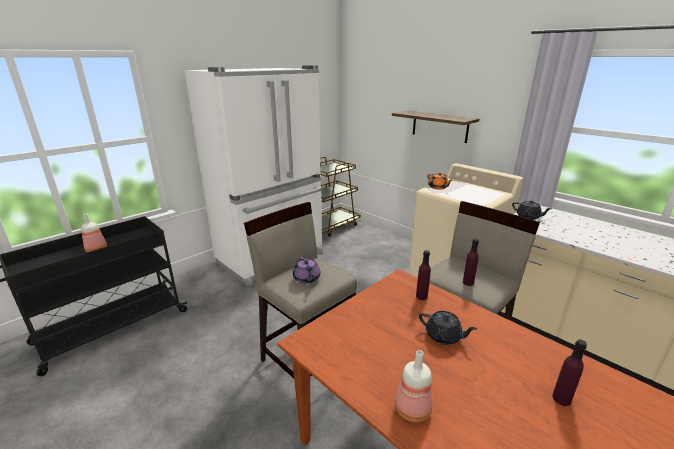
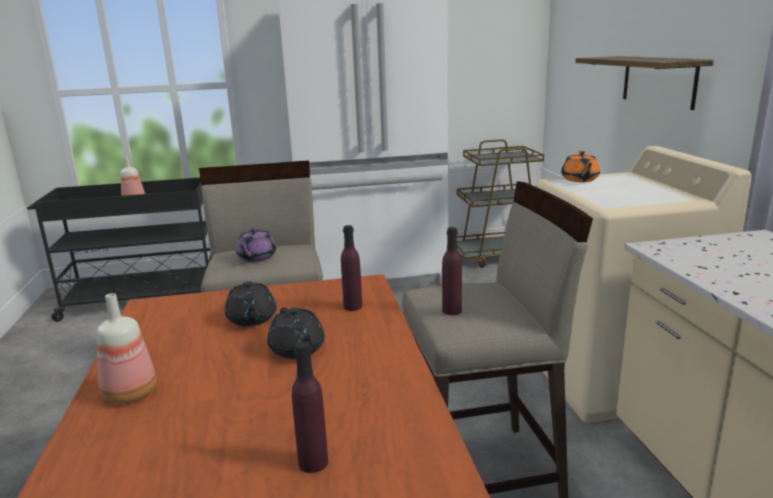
camera: 35 degrees right, 5 degrees down
(528, 217) = (708, 245): black teapot -> black teapot (251, 319)

